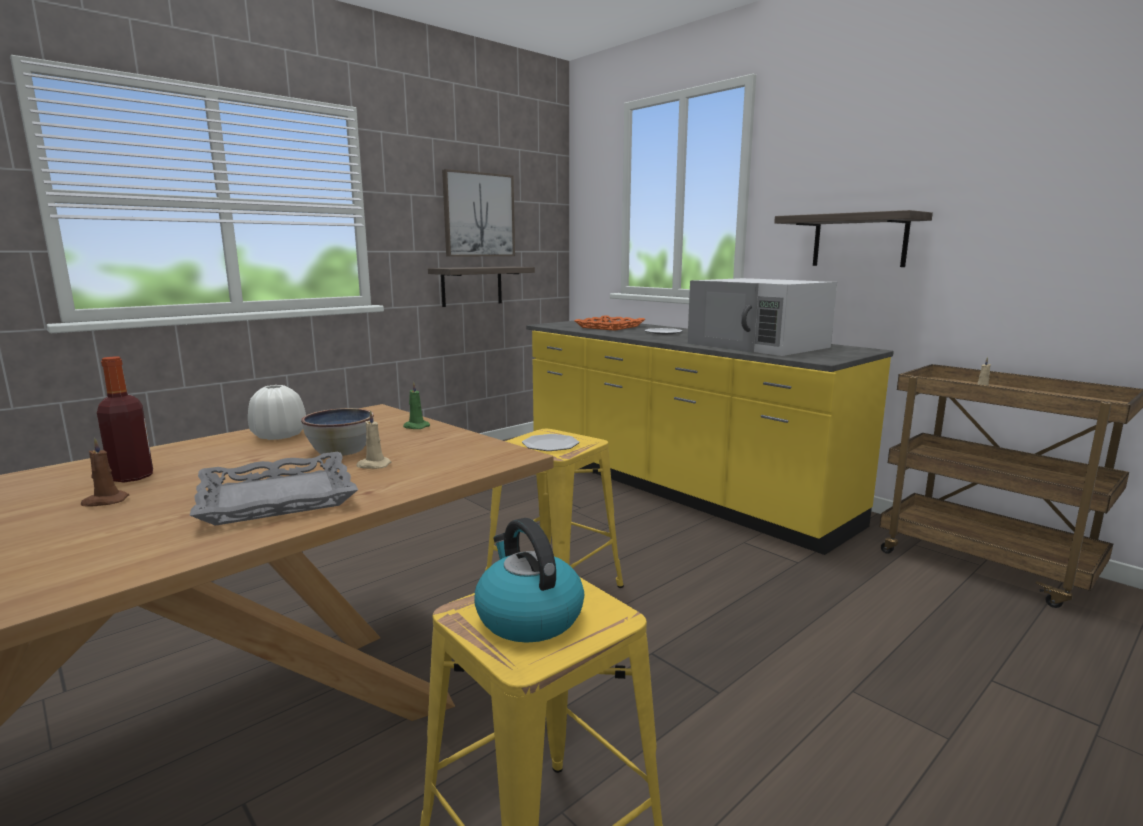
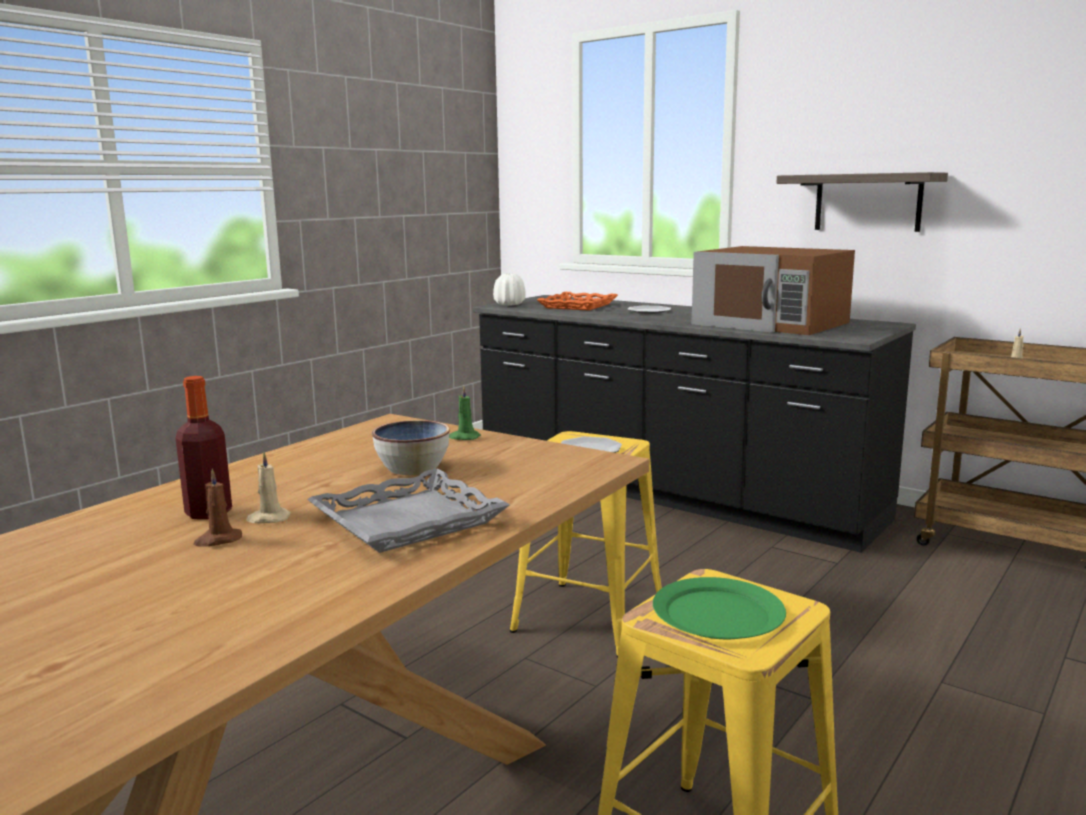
camera: 10 degrees left, 0 degrees up
(279, 436) = (318, 457): white vase -> white vase (509, 304)
(373, 465) = (470, 481): beige candle -> beige candle (268, 519)
(472, 286) = (394, 259): shelf -> none
(478, 215) = (400, 170): picture -> none
(528, 617) = (718, 615): kettle -> green plate
(676, 488) = (670, 493): yellow counter -> black counter
(758, 345) = (771, 323): white microwave -> brown microwave

